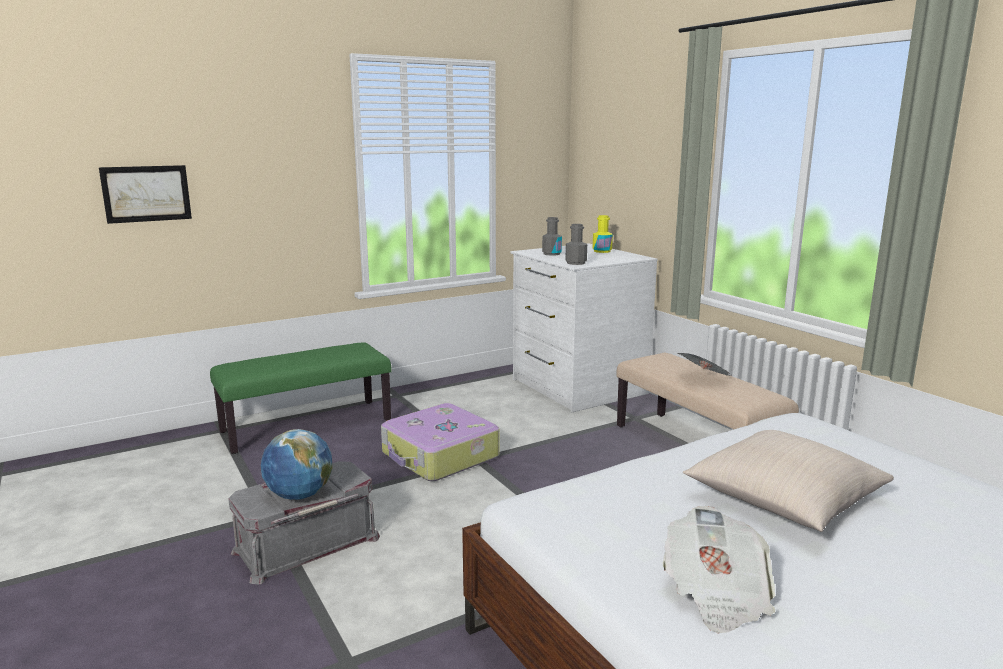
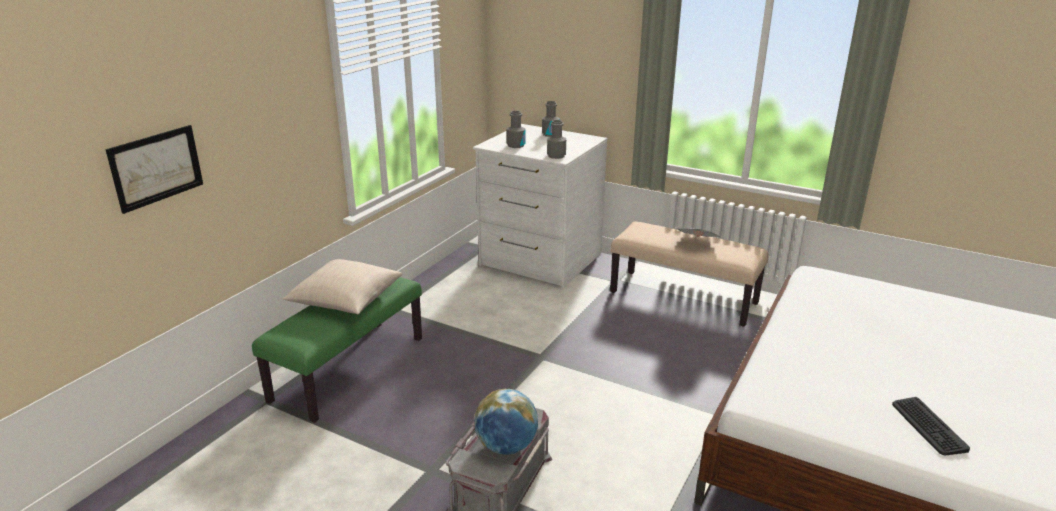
camera: 30 degrees left, 10 degrees up
(439, 456) = (508, 363): suitcase -> none
(602, 251) = (550, 134): yellow bottle -> grey bottle
(716, 595) = (928, 426): newspaper -> keyboard
(784, 500) = (881, 344): beige pillow -> beige pillow (346, 300)

